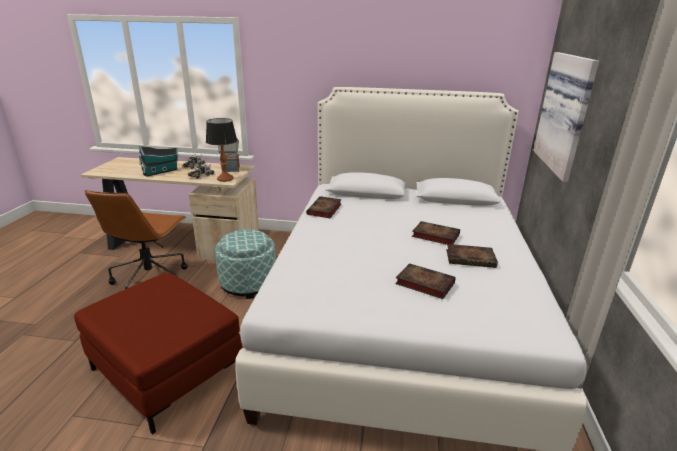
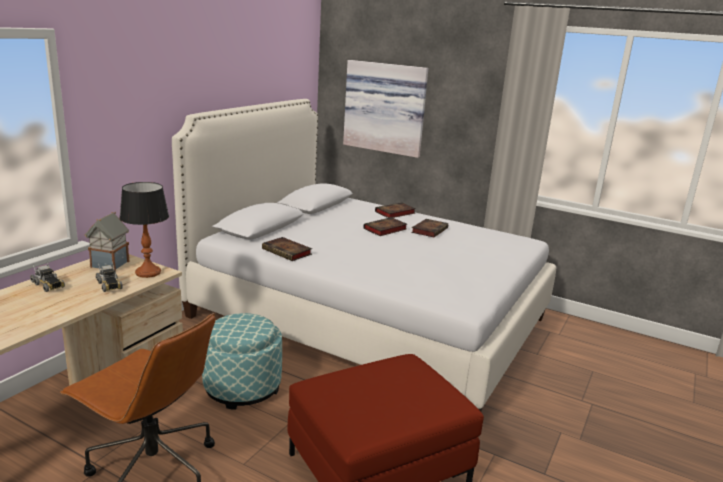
camera: 70 degrees left, 5 degrees down
(162, 171) = (36, 310): toy house -> none
(423, 283) = (457, 252): book -> book (394, 213)

